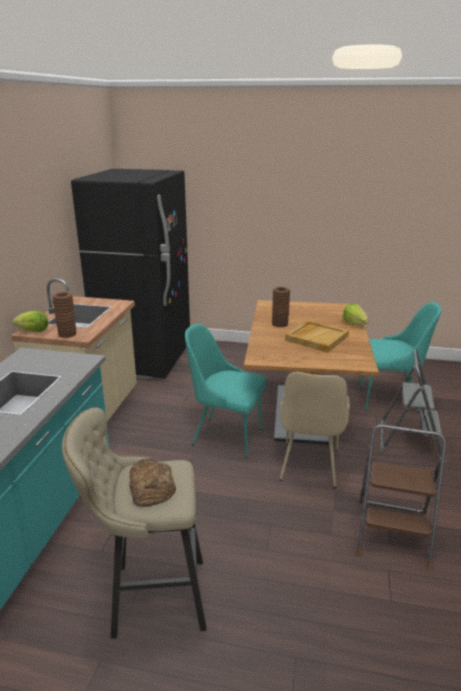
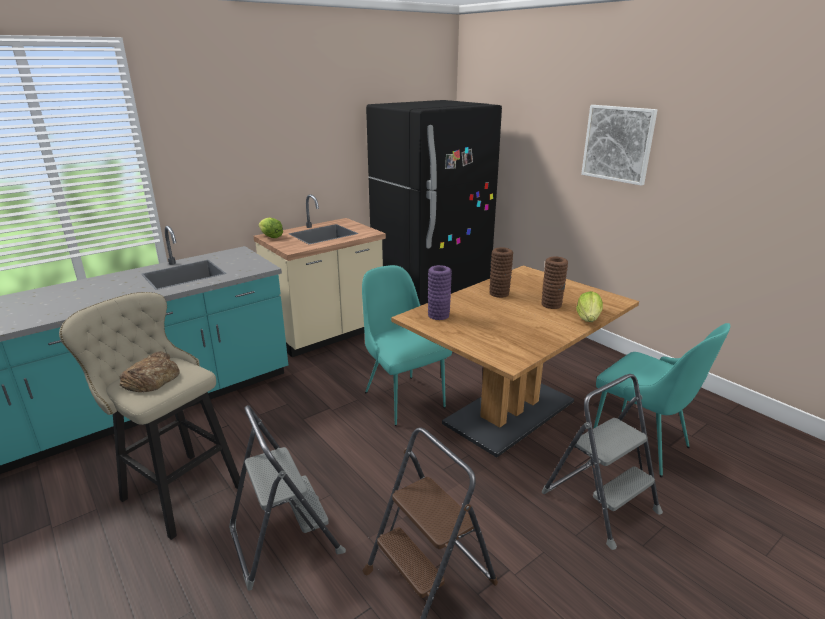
camera: 40 degrees right, 0 degrees up
(67, 334) = (286, 245): brown vase -> brown vase (551, 304)
(272, 351) = (438, 315): none -> purple vase
(283, 574) = (280, 540): none -> grey step ladder
(290, 194) = (618, 144): none -> picture
(310, 465) = (443, 463): beige chair -> none
(316, 338) = (512, 318): beige tray -> none

